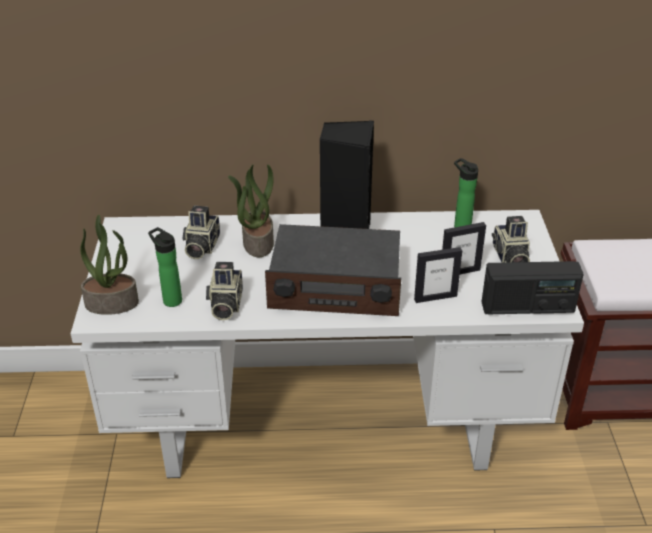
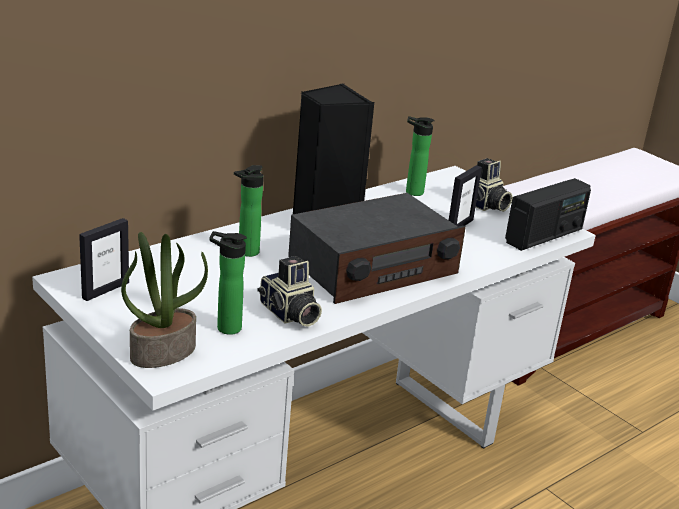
camera: 40 degrees left, 10 degrees down
(200, 246) = (190, 272): camera -> none
(257, 242) = (246, 253): potted plant -> bottle
(435, 297) = (467, 250): picture frame -> picture frame (105, 290)

